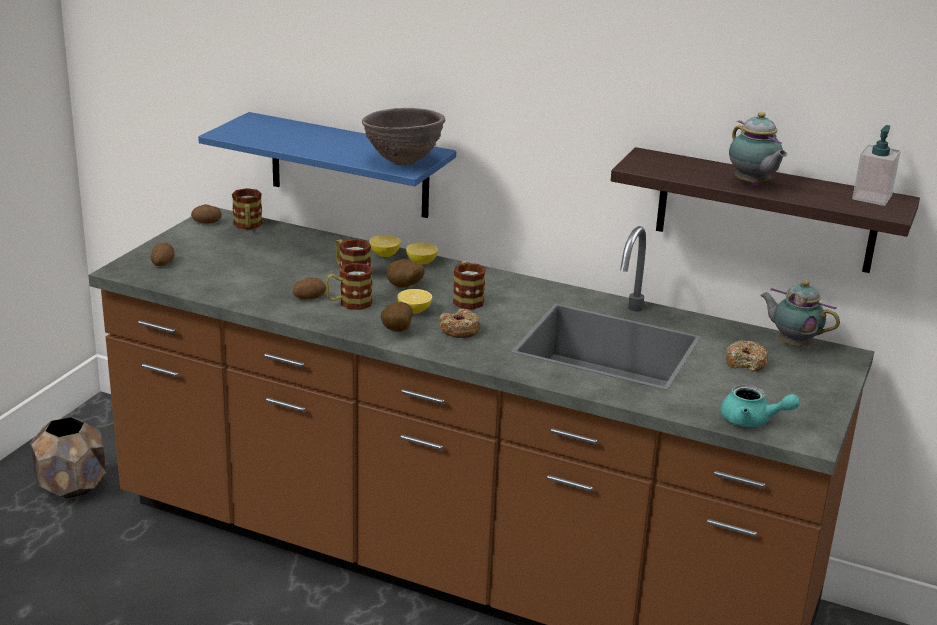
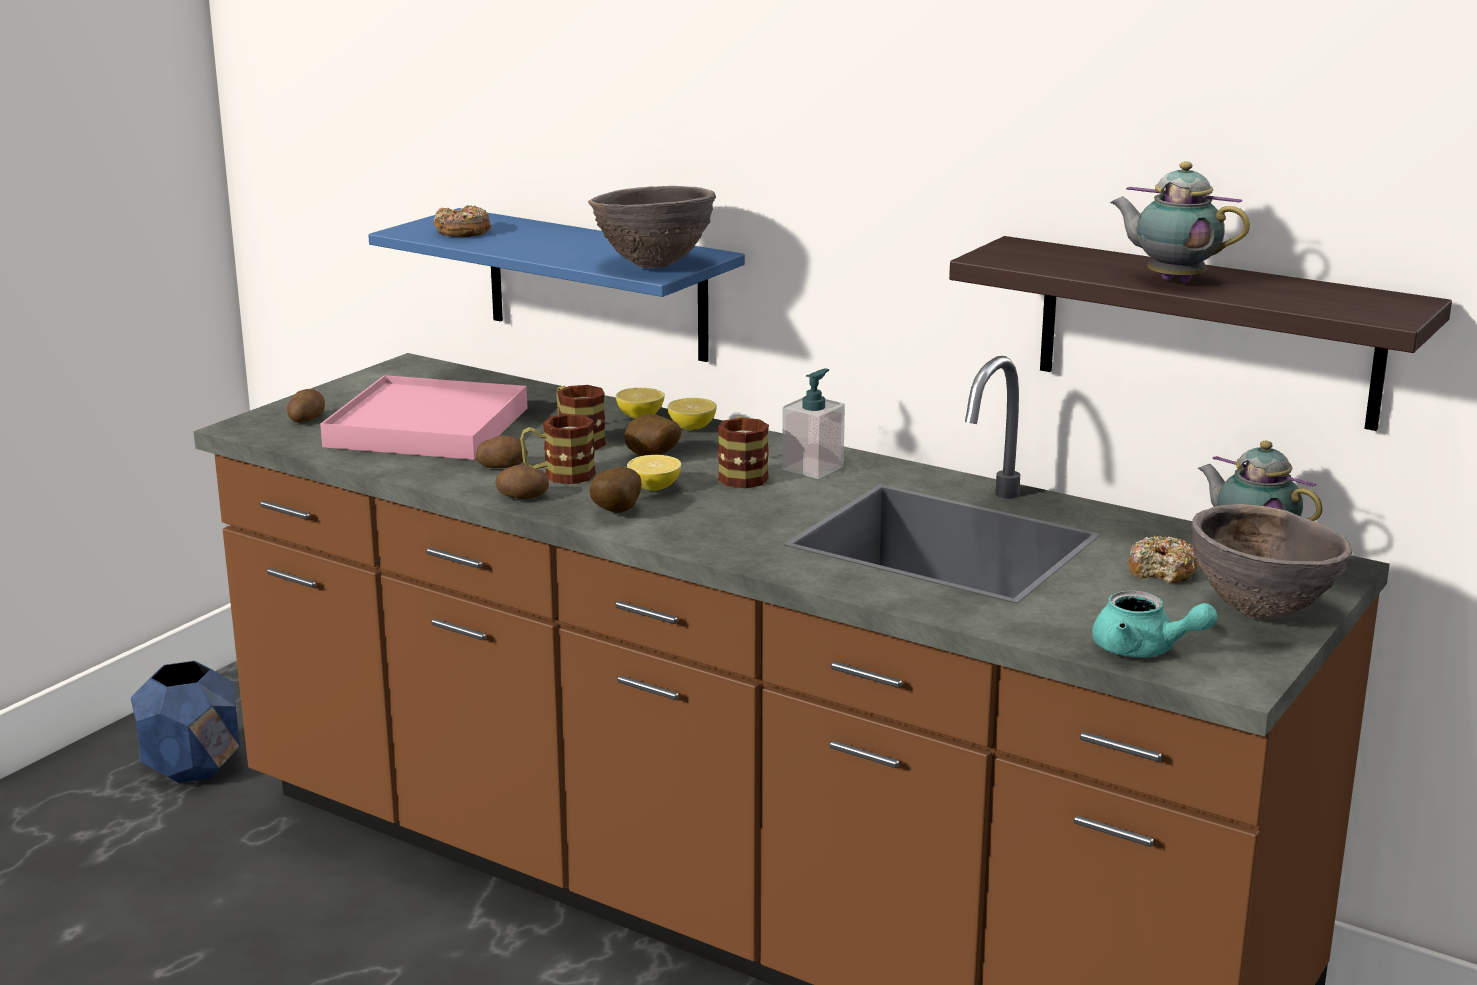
camera: 10 degrees right, 5 degrees down
(72, 487) = (193, 768): brown planter -> blue planter
(207, 222) = (393, 372): potato -> potato (523, 497)
(248, 226) = (451, 378): mug -> none
(248, 267) = (428, 427): none -> pink tray
(459, 330) = (714, 514): donut -> donut (462, 232)
(752, 184) = (1171, 280): teapot -> teapot turned 135 degrees clockwise
(812, 391) = (1261, 613): none -> brown bowl
(872, 197) = (1367, 298): soap dispenser -> soap dispenser (813, 468)

